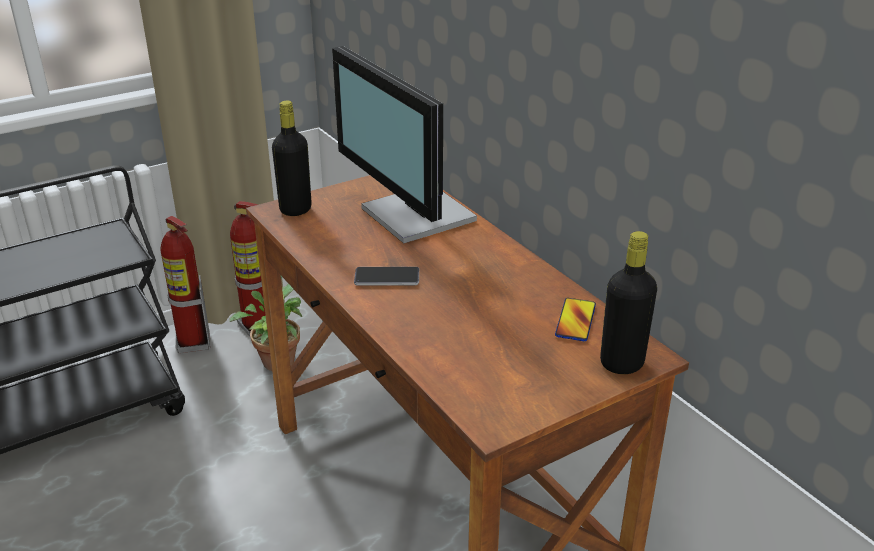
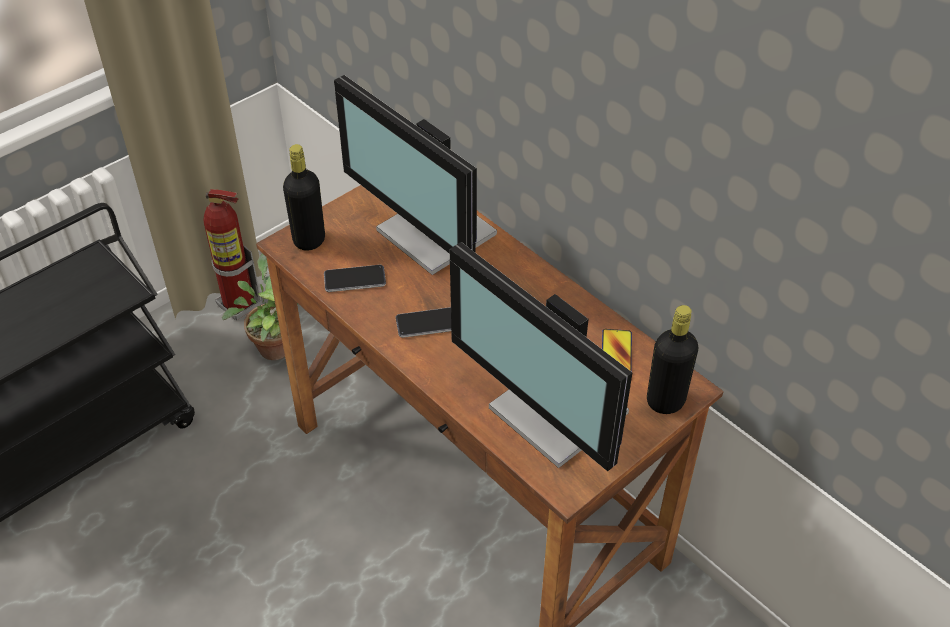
camera: 10 degrees left, 15 degrees up
(193, 343) = (176, 336): fire extinguisher -> none
(327, 240) = (354, 279): none -> phone
(496, 362) = (555, 415): none -> monitor

